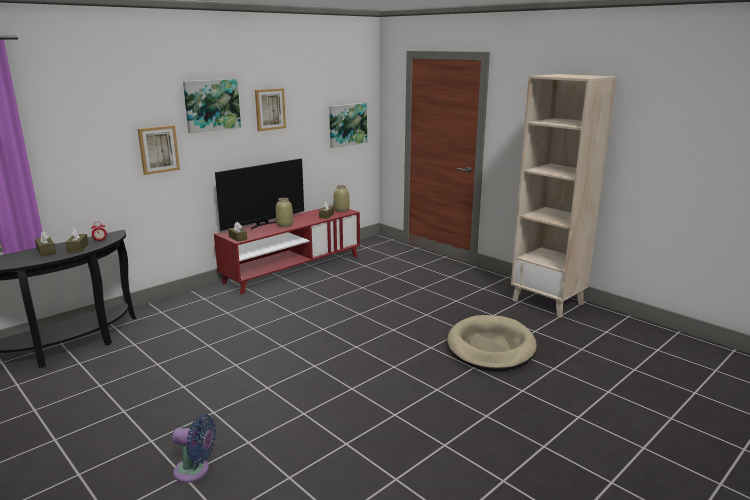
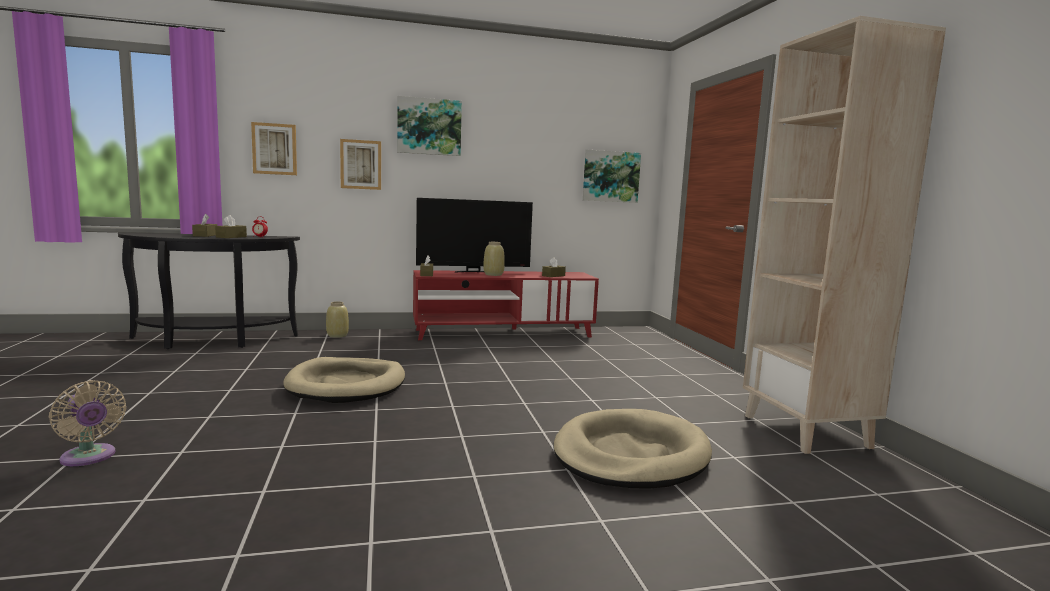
camera: 30 degrees right, 10 degrees down
(195, 471) = (89, 458): blue fan -> beige fan
(261, 353) = (347, 385): none -> beige dog bed
(269, 109) = (502, 141): picture -> picture (274, 149)
(341, 210) = (580, 275): beige vase -> beige vase (337, 335)

